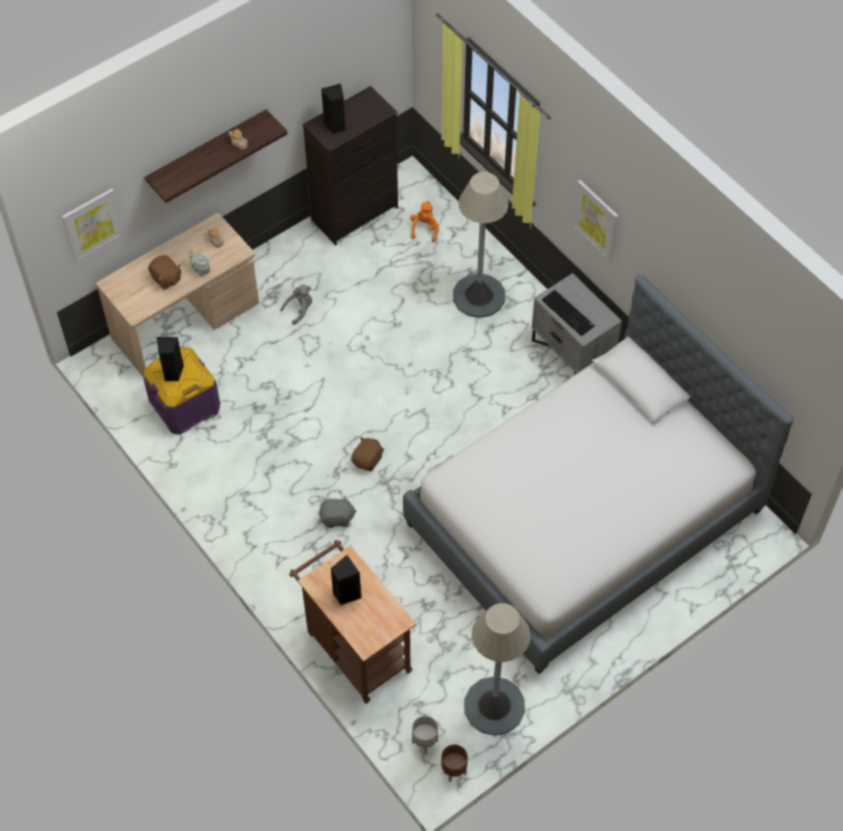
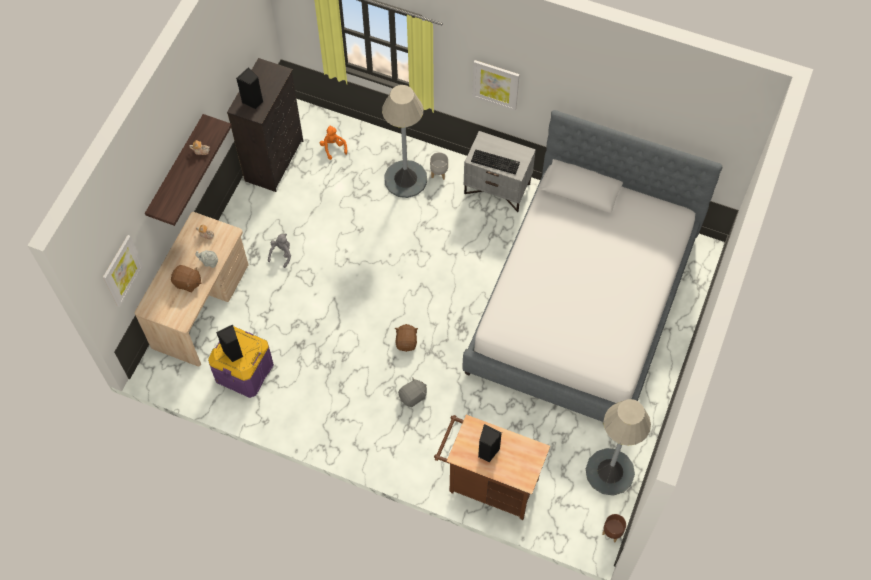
camera: 30 degrees left, 5 degrees up
(424, 741) = (579, 524): grey planter -> grey planter (439, 173)

